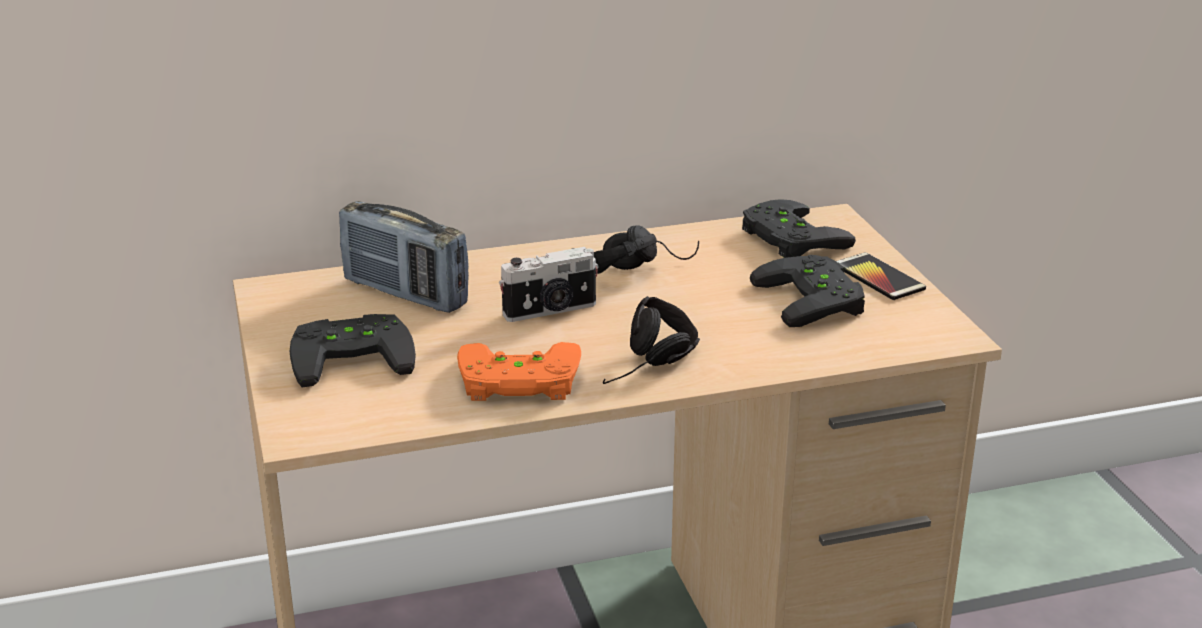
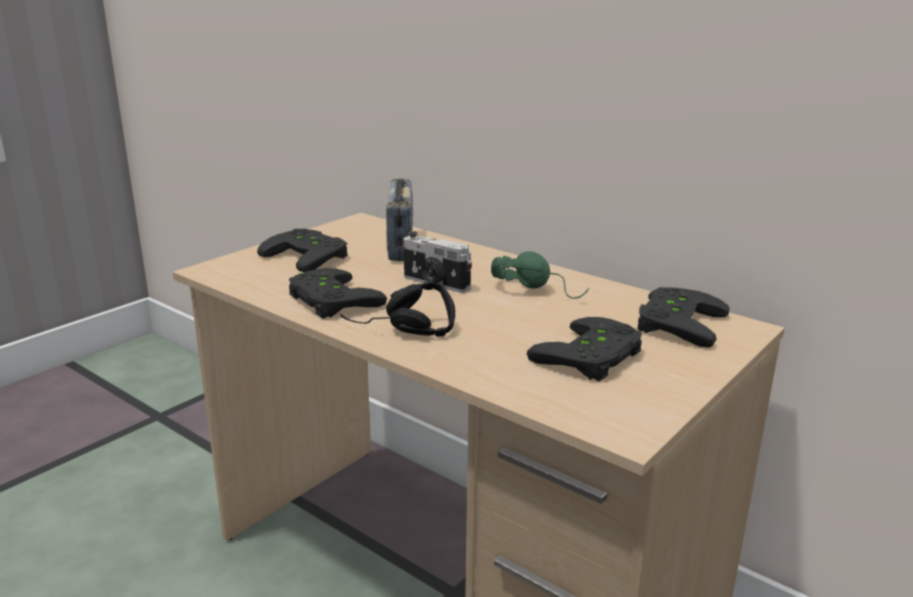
camera: 55 degrees right, 5 degrees down
(518, 383) = (328, 301): orange game controller -> black game controller
(639, 266) = (539, 289): black headphones -> green headphones
(878, 277) = (676, 372): phone -> none

